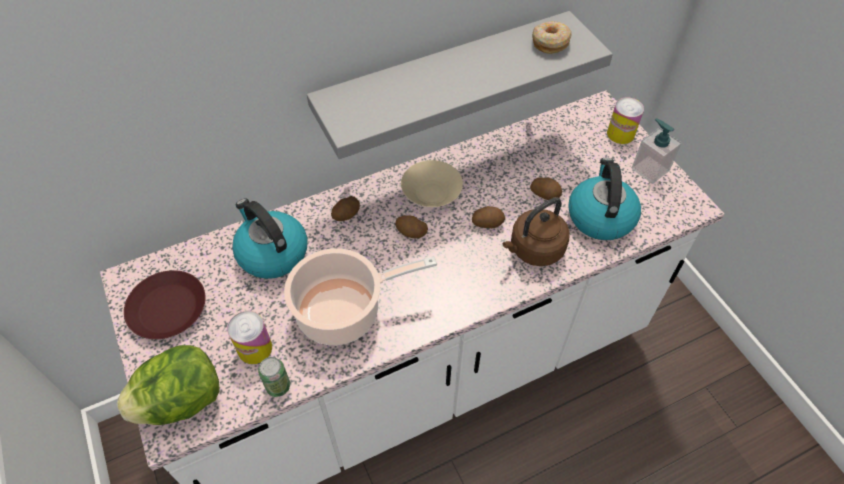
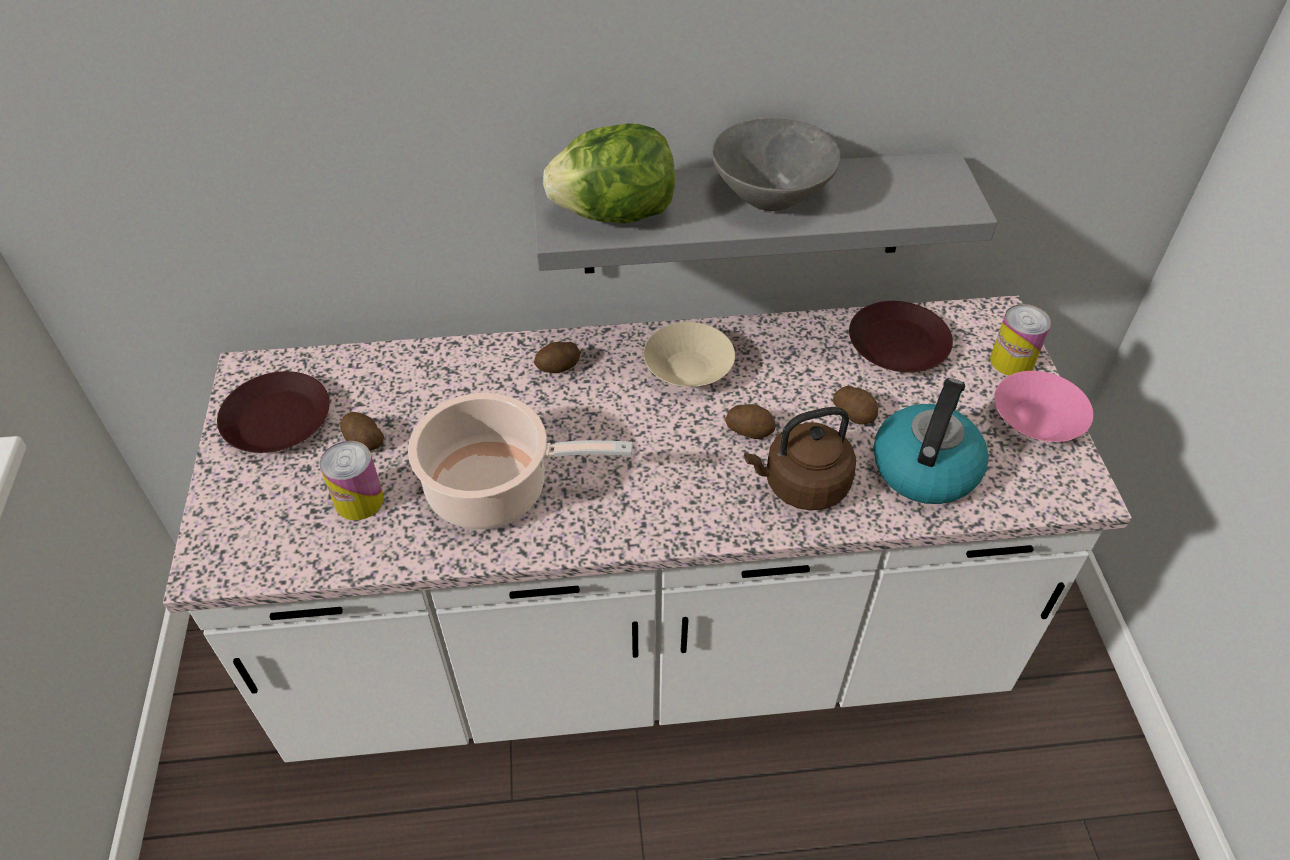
camera: 20 degrees right, 5 degrees down
(182, 401) = (239, 536): lettuce -> lettuce (615, 214)
(271, 253) = (438, 388): kettle -> none
(278, 386) = (365, 557): can -> none
(411, 233) = (634, 414): potato -> potato (363, 441)
(471, 69) = (772, 196): none -> grey bowl
(550, 42) = (907, 187): donut -> none
(552, 141) = (899, 345): none -> brown plate
(650, 169) = (1036, 422): soap dispenser -> pink bowl

